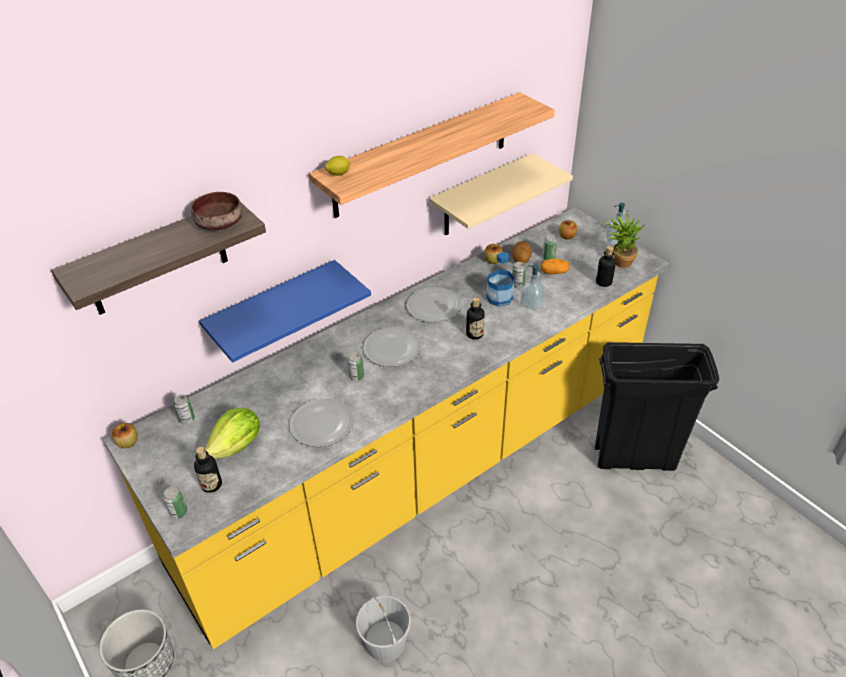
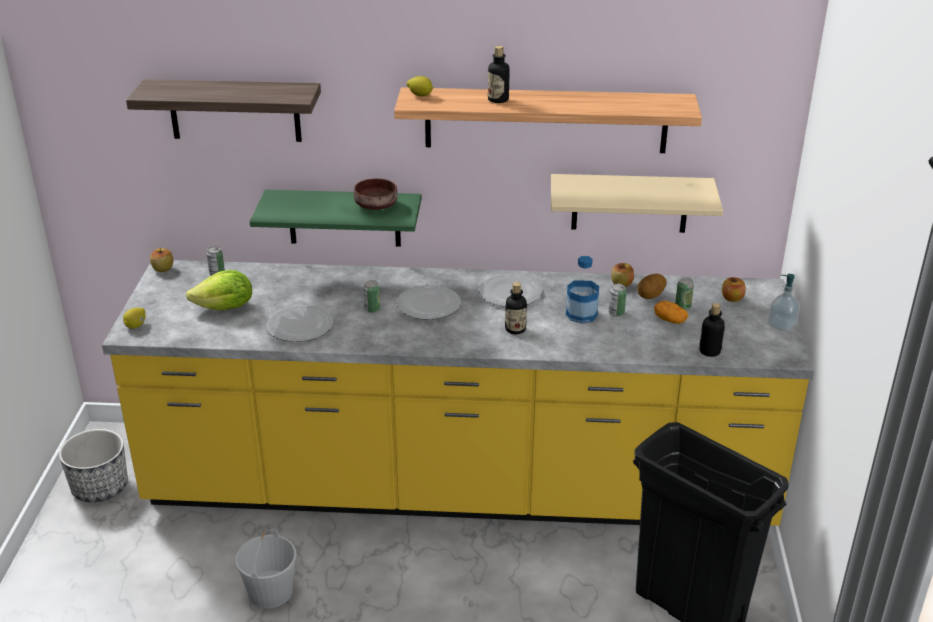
camera: 40 degrees right, 10 degrees down
(178, 512) = (136, 326): can -> lemon
(211, 485) = (177, 321): bottle -> bottle (498, 100)
(220, 222) = (283, 92): brown bowl -> brown bowl (377, 205)
(273, 310) = (344, 218): blue shelf -> green shelf
(531, 304) = (605, 333): soap dispenser -> none
(619, 261) = (756, 343): potted plant -> none

